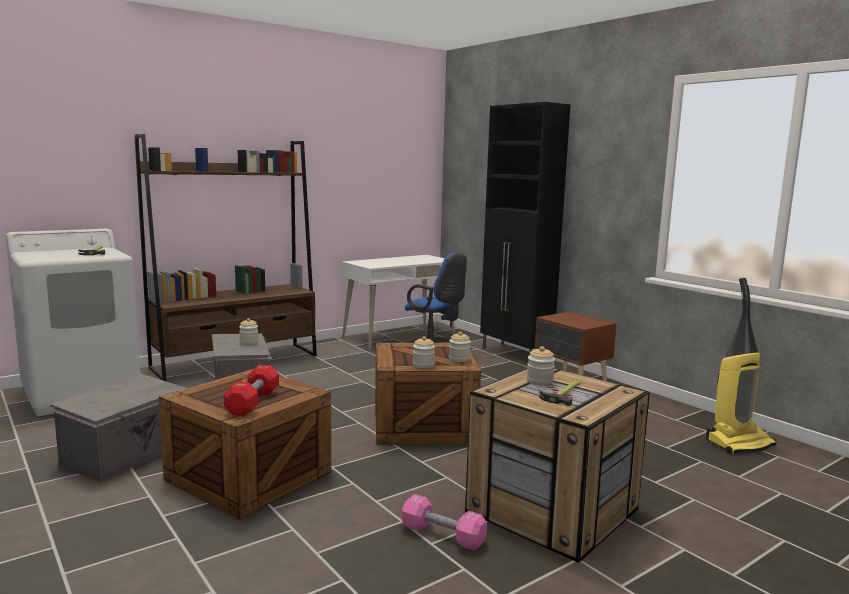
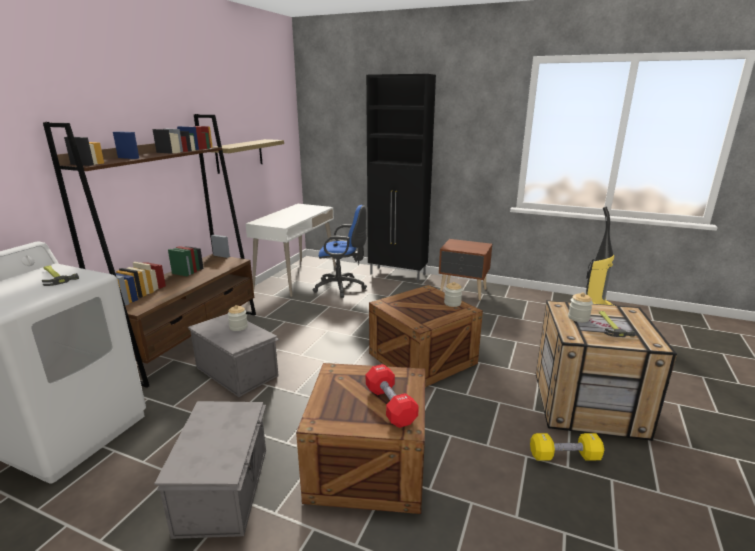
camera: 30 degrees left, 10 degrees up
(347, 189) = (239, 155): none -> shelf
(423, 365) = (440, 317): jar -> none
(443, 535) = (564, 456): pink dumbbell -> yellow dumbbell

